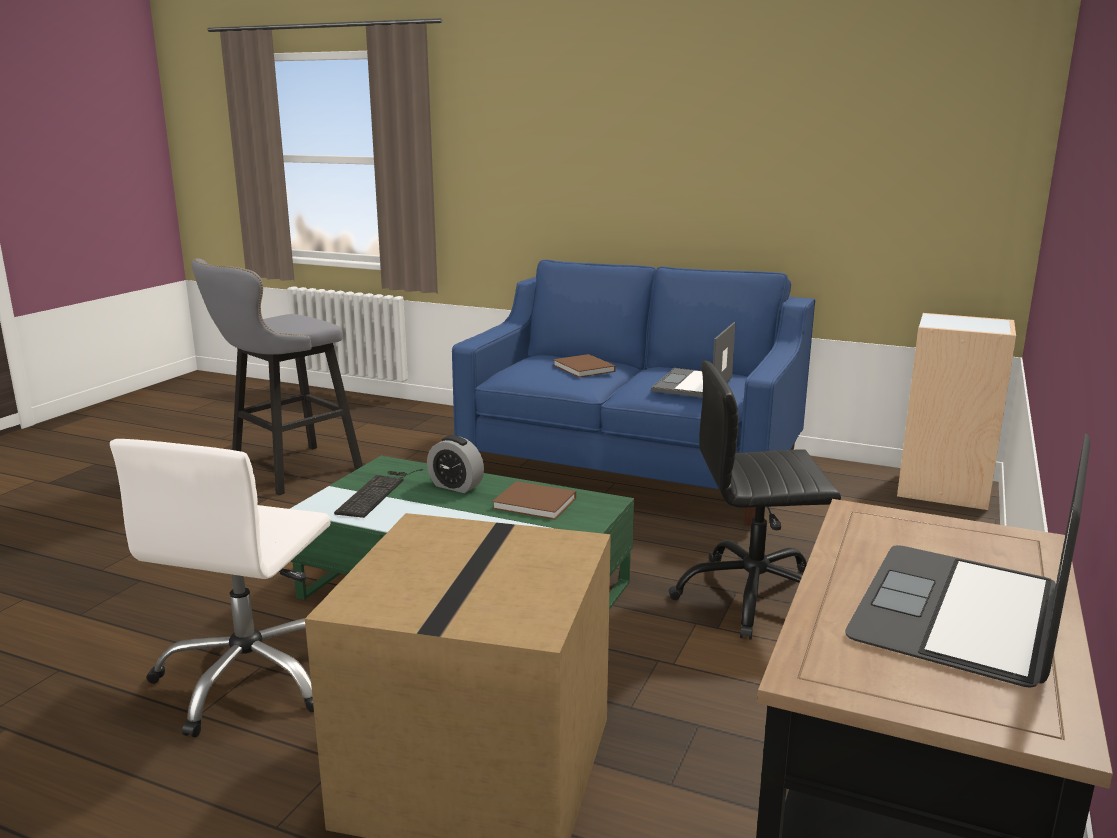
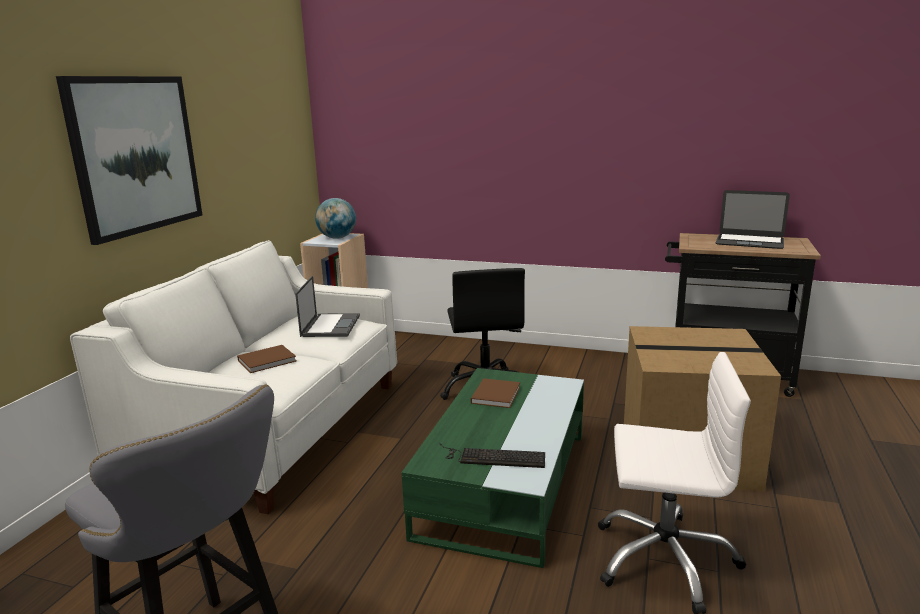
camera: 95 degrees left, 0 degrees up
(456, 486) = (471, 425): alarm clock -> none
(633, 467) = (271, 429): blue sofa -> white sofa
(653, 136) = (136, 155): none -> picture
(692, 384) = (330, 325): laptop -> laptop turned 105 degrees counterclockwise
(968, 324) = (337, 238): none -> globe

